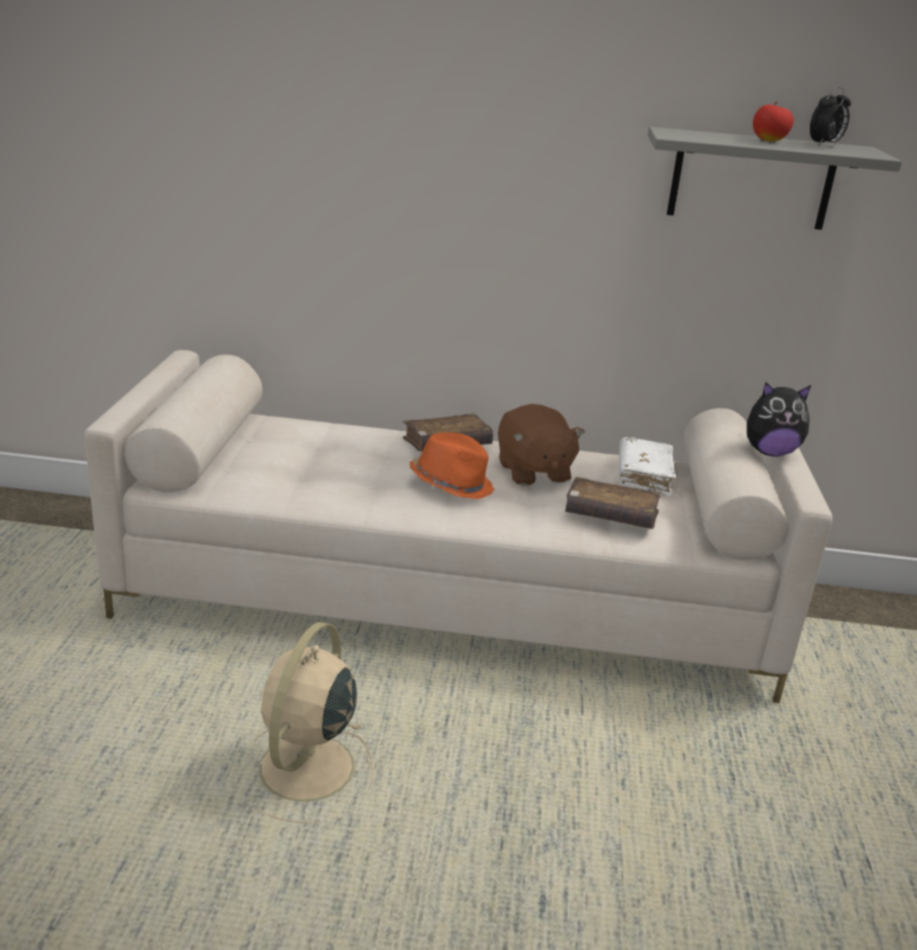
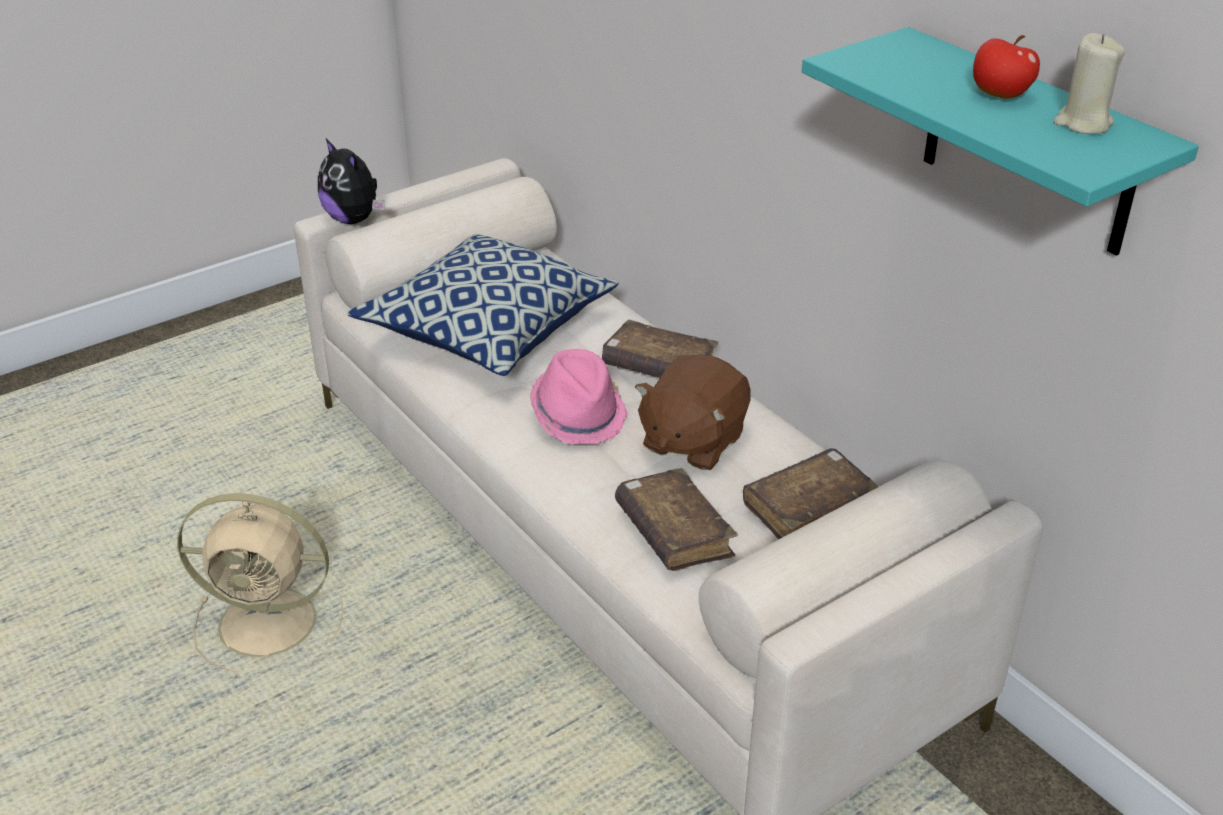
camera: 50 degrees right, 10 degrees up
(301, 465) = (487, 328): none -> pillow
(305, 771) = (272, 623): beige fan -> beige fan turned 150 degrees counterclockwise
(451, 484) = (579, 414): orange hat -> pink hat
(644, 475) = (808, 508): white book -> brown book
(751, 179) = (1029, 144): grey shelf -> turquoise shelf
(769, 452) = (893, 553): plush toy -> plush toy (354, 219)
(824, 145) = (1082, 123): alarm clock -> beige candle

